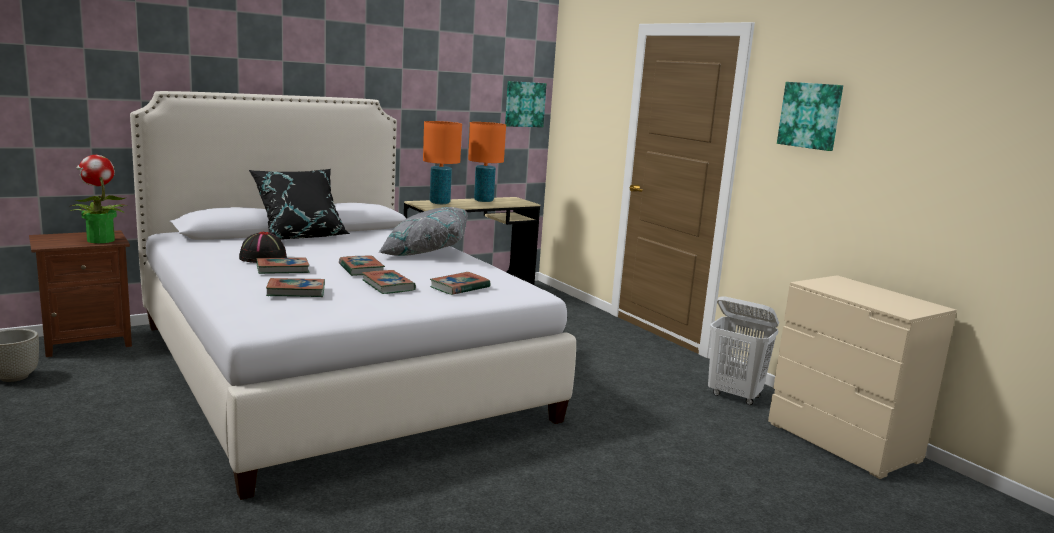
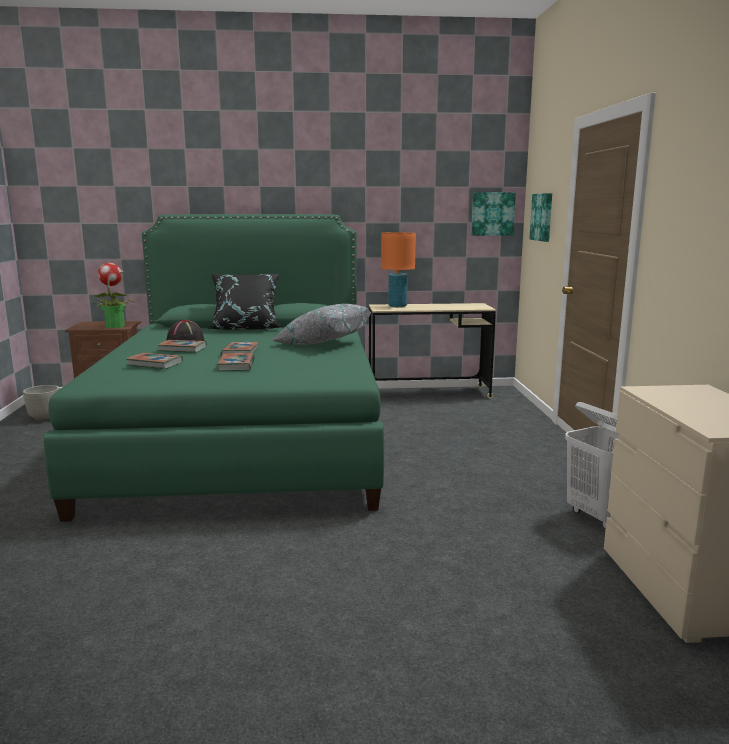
camera: 30 degrees right, 0 degrees up
(333, 369) = (243, 439): white bed -> green bed
(460, 287) = (292, 371): book -> none
(483, 200) = (443, 305): orange table lamp -> none
(810, 115) = (695, 191): picture -> picture (542, 217)

